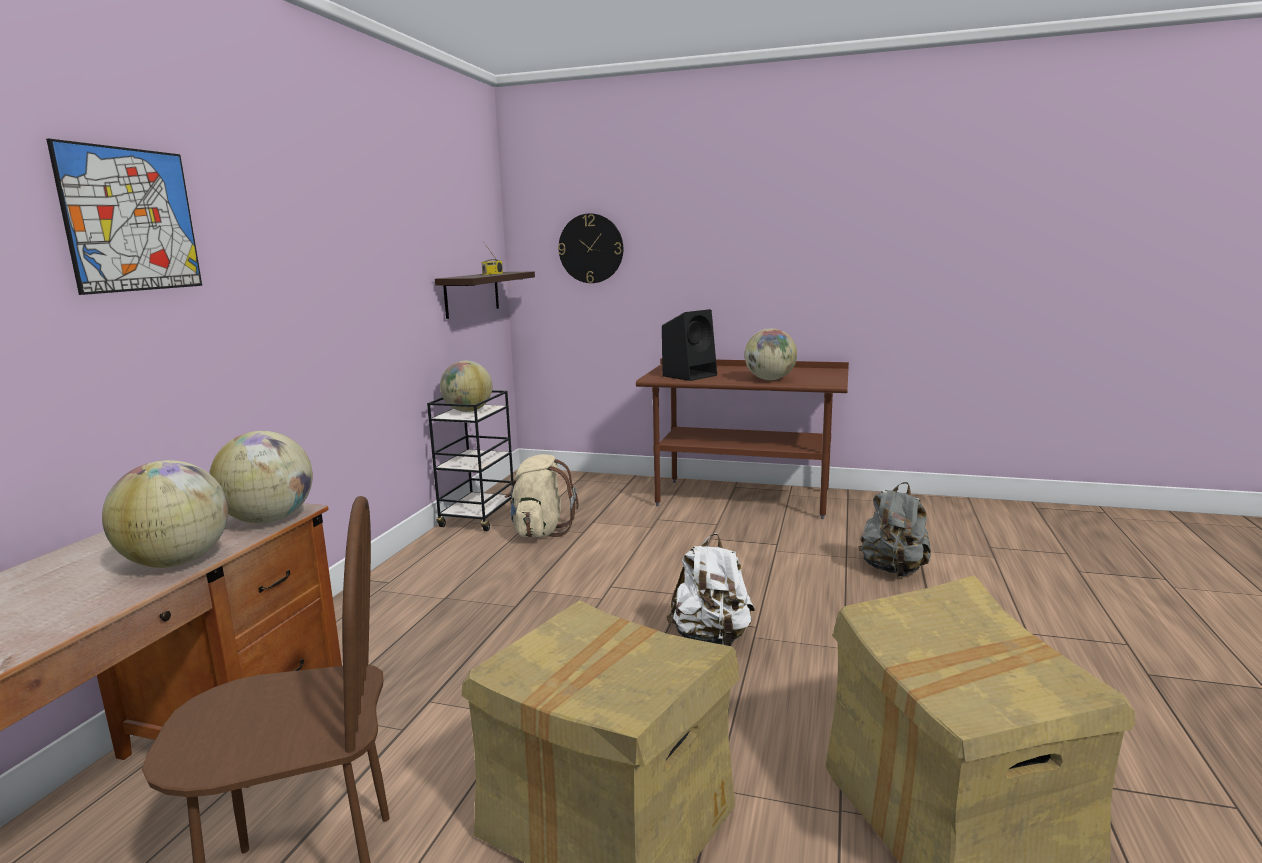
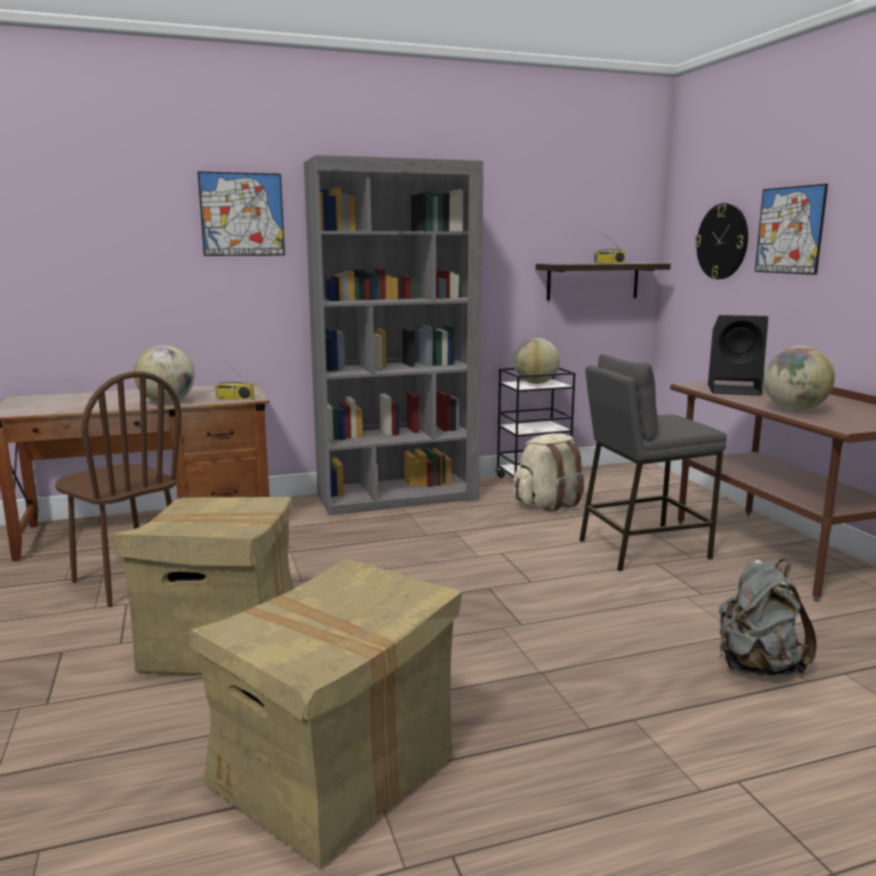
camera: 55 degrees right, 0 degrees up
(269, 520) = (234, 398): globe -> radio
(392, 589) = (398, 497): none -> grey bookcase
(670, 237) = (789, 230): none -> picture
(680, 533) = (642, 548): none -> grey stool
(711, 638) = (476, 611): white backpack -> none

